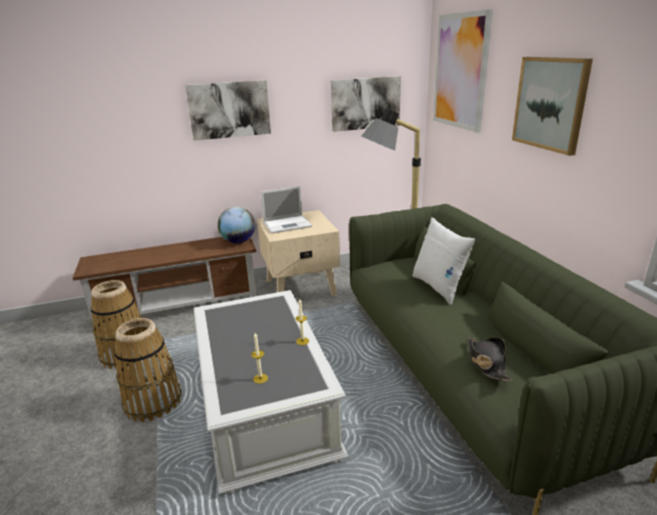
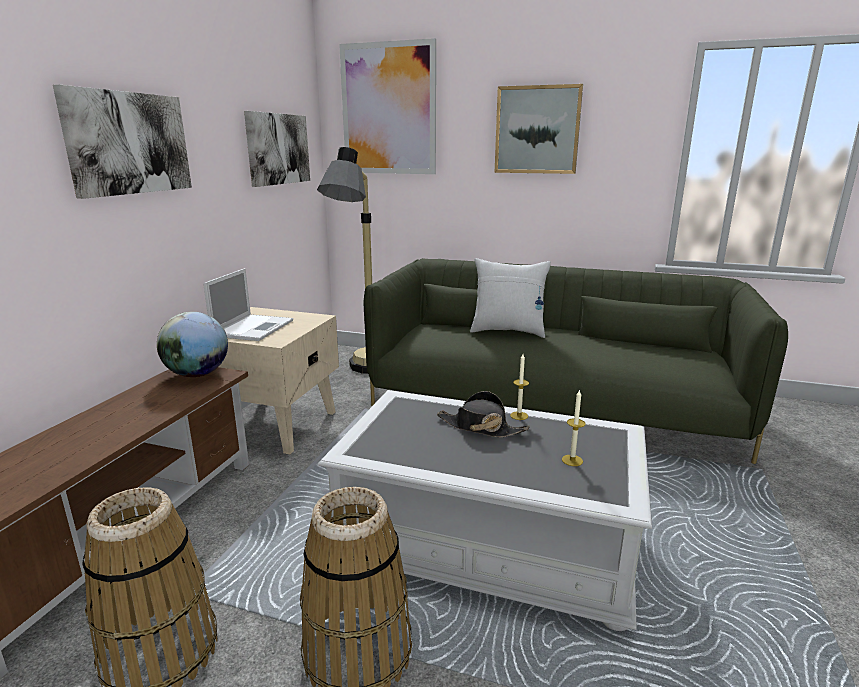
camera: 55 degrees left, 5 degrees down
(486, 363) = (650, 357): black hat -> black hat (480, 427)

